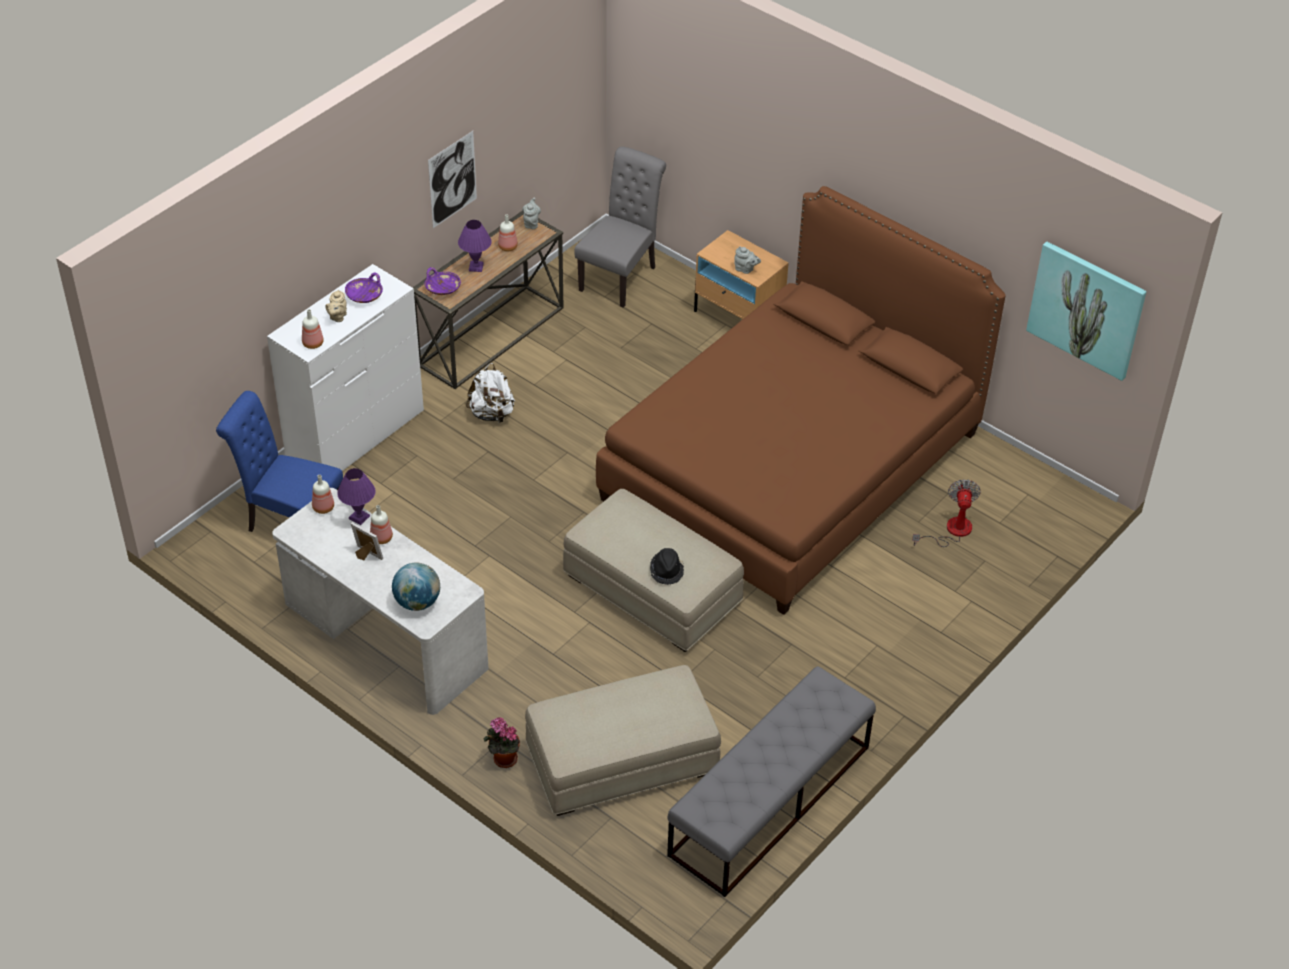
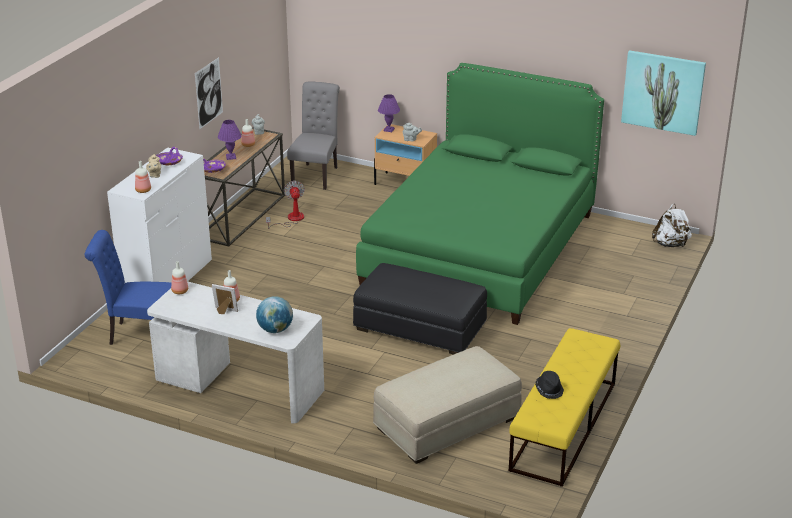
camera: 15 degrees left, 15 degrees down
(359, 517) = (209, 292): purple table lamp -> purple table lamp (389, 130)
(492, 413) = (261, 255): white backpack -> white backpack (670, 244)
(503, 759) = (360, 439): potted plant -> none
(652, 589) = (420, 327): beige ottoman -> black ottoman
(667, 570) = (437, 297): black hat -> black hat (549, 390)
(769, 801) = (563, 426): grey bench -> yellow bench
(791, 465) = (480, 249): brown bed -> green bed
(951, 531) = (603, 264): fan -> fan (291, 219)

